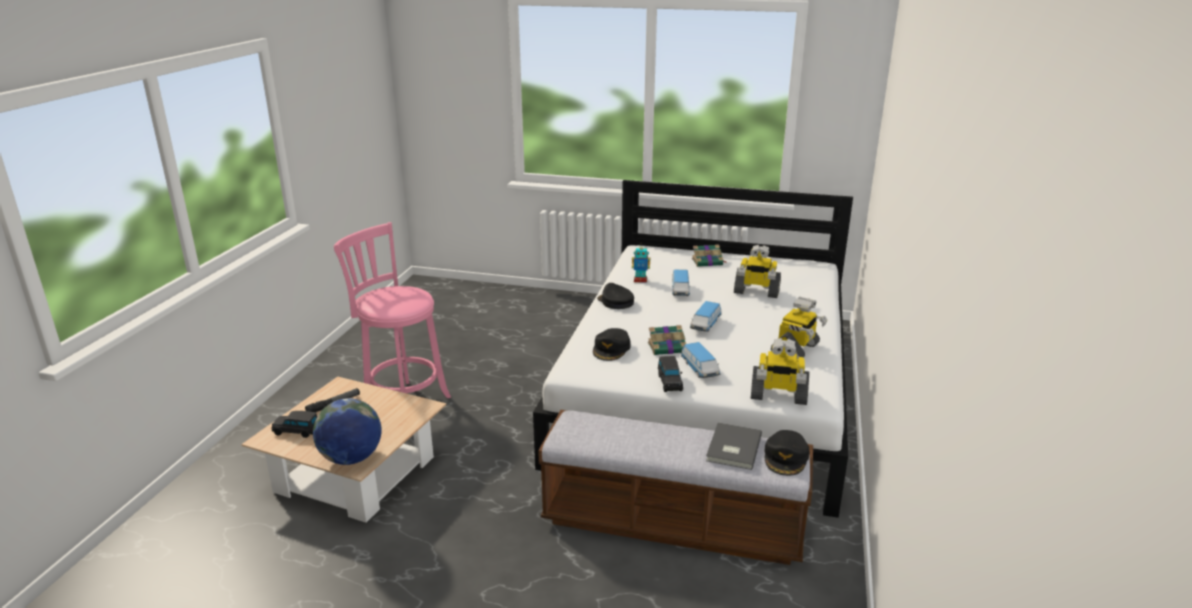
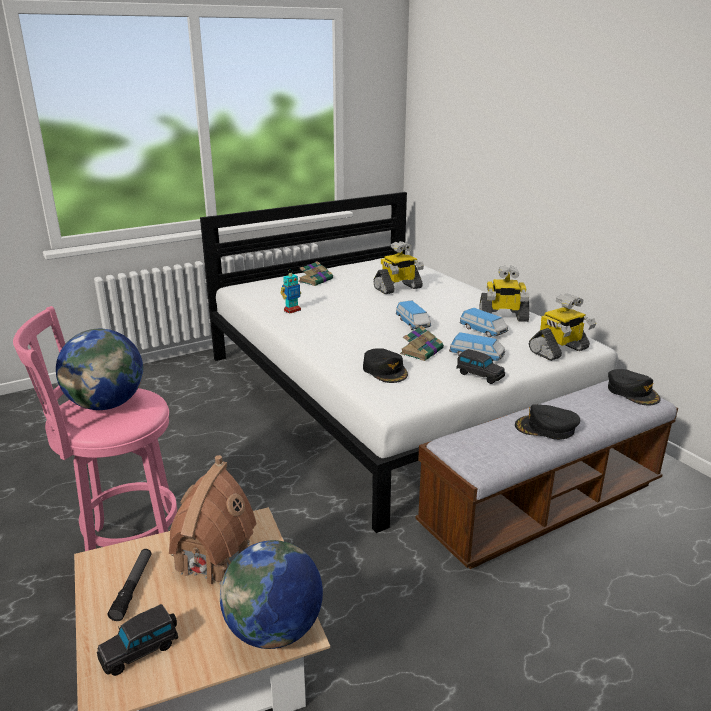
camera: 45 degrees left, 0 degrees up
(381, 411) = (212, 557): none -> toy house
(395, 295) = (107, 404): none -> globe
(615, 302) = (306, 334): black cap -> black cap (546, 428)
(680, 291) = (341, 307): toy car -> toy car (483, 331)
(732, 448) = (595, 403): grey book -> none
(796, 350) = (503, 317): toy robot -> toy robot turned 105 degrees clockwise

